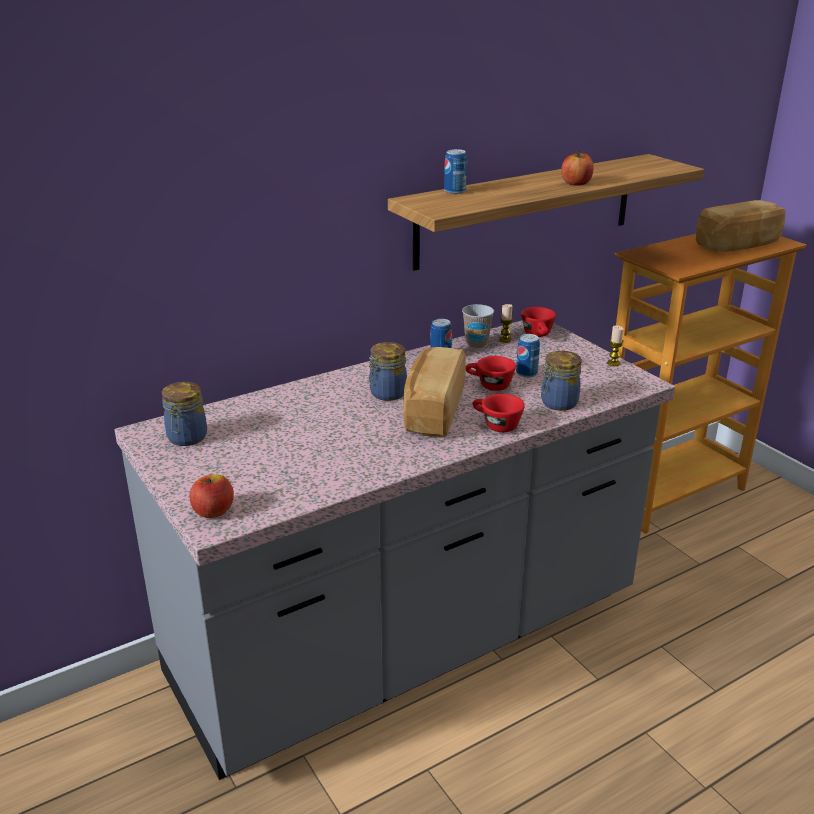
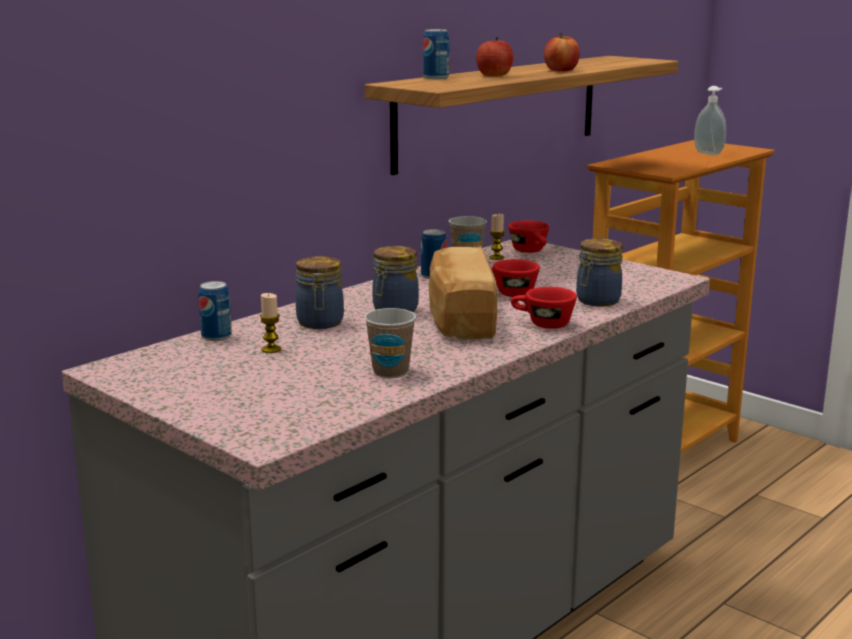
camera: 15 degrees left, 10 degrees down
(186, 438) = (168, 369): jar -> jar (320, 323)
(213, 511) = (254, 429): apple -> apple (494, 75)
(345, 464) = (390, 372): none -> cup
(526, 373) = (542, 281): can -> can (216, 336)
(613, 363) = (630, 266): candle -> candle (271, 349)
(739, 245) = (709, 153): bread -> soap dispenser

